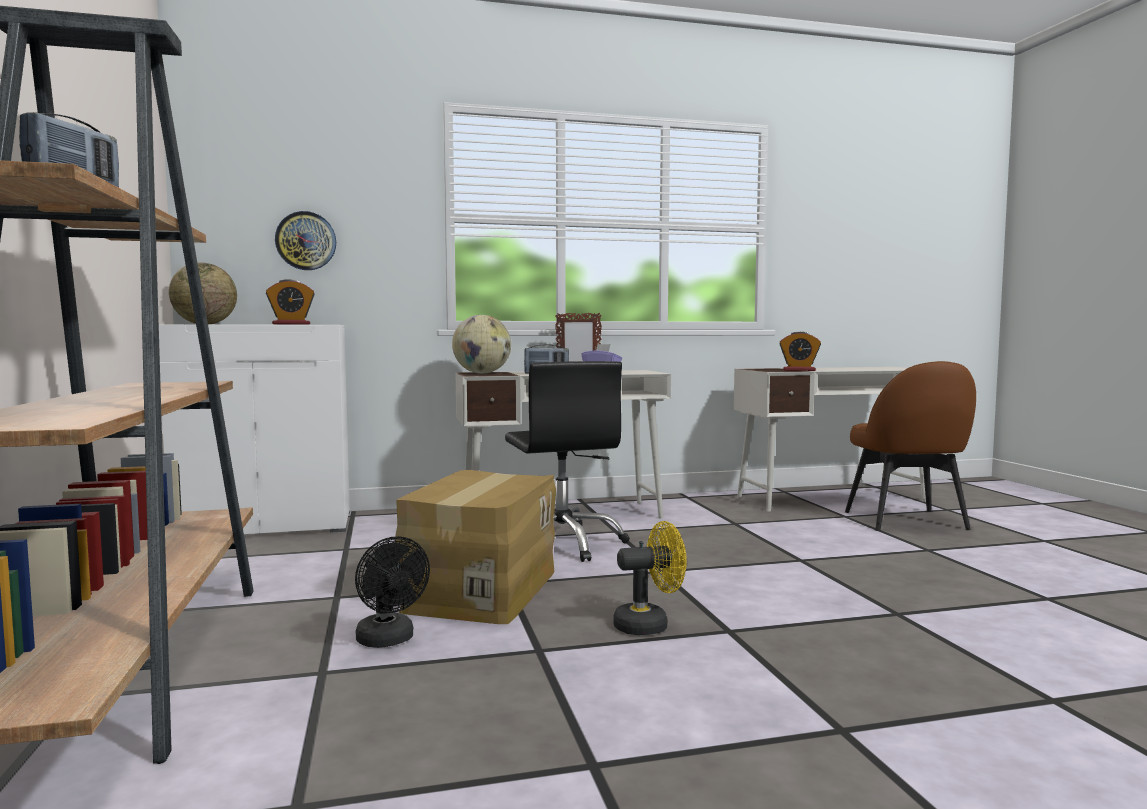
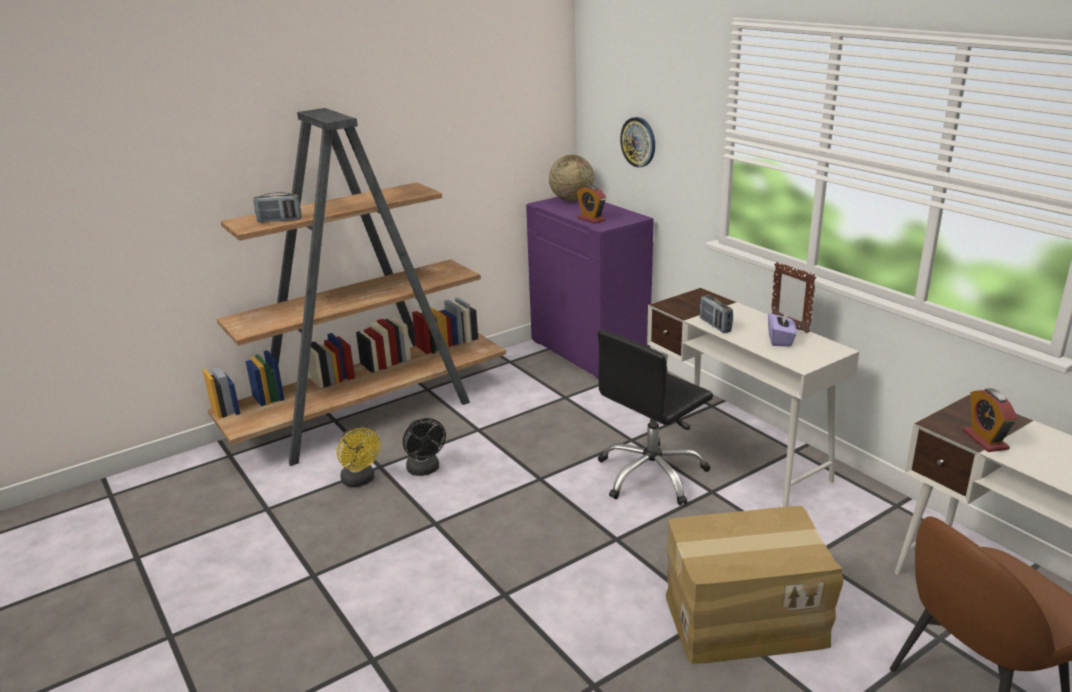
camera: 70 degrees right, 20 degrees up
(267, 526) = (590, 352): white cabinet -> purple cabinet
(389, 640) = (425, 470): black fan -> black fan turned 60 degrees counterclockwise
(480, 590) = (520, 473): cardboard box -> cardboard box (744, 618)
(482, 373) = (692, 301): globe -> none
(649, 625) = (496, 556): yellow fan -> yellow fan (360, 481)

